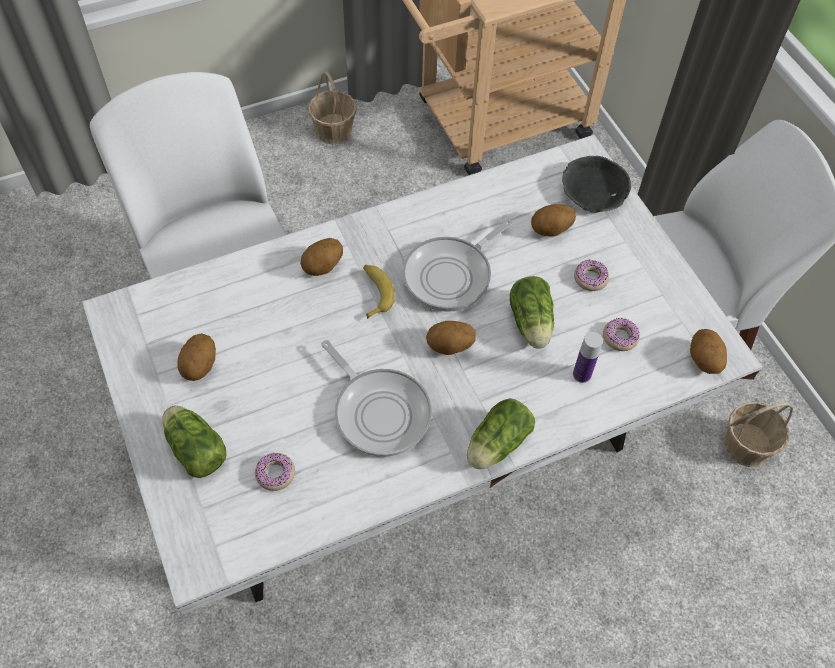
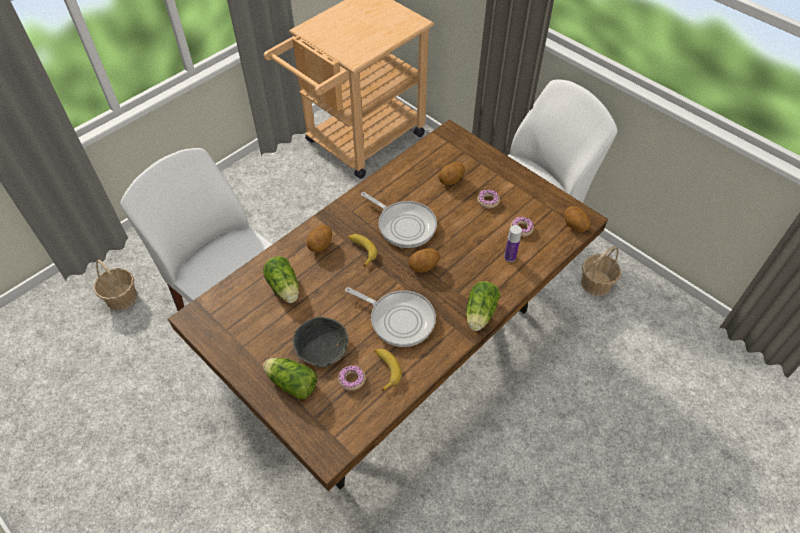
camera: 20 degrees left, 5 degrees down
(200, 366) = (270, 331): potato -> none
(326, 476) = (385, 369): none -> banana
(334, 129) = (258, 176): basket -> basket (121, 297)
(415, 449) = (400, 355): white dining table -> brown dining table
(451, 275) = (404, 225): frying pan -> frying pan turned 75 degrees counterclockwise
(531, 324) = (466, 238): lettuce -> lettuce (284, 289)
(593, 192) = (465, 152): grey bowl -> grey bowl (321, 347)

